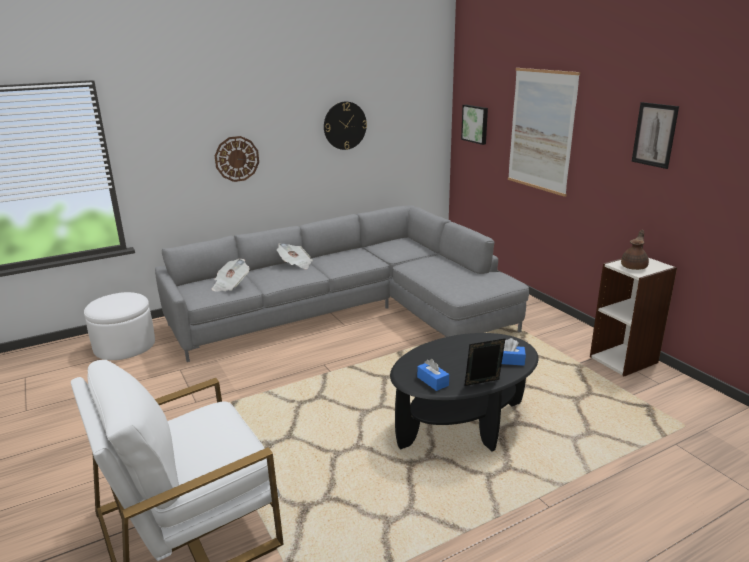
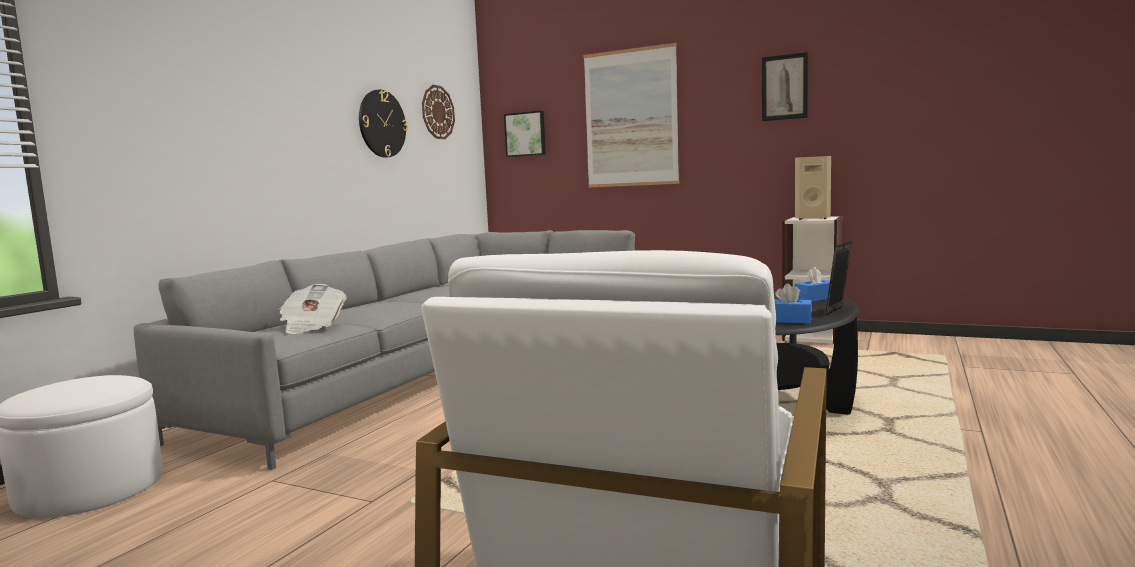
camera: 35 degrees left, 15 degrees down
(237, 158) = (250, 148): wall clock -> wall clock (437, 112)
(295, 264) = (379, 302): newspaper -> none
(634, 267) = (812, 218): brown teapot -> beige speaker

